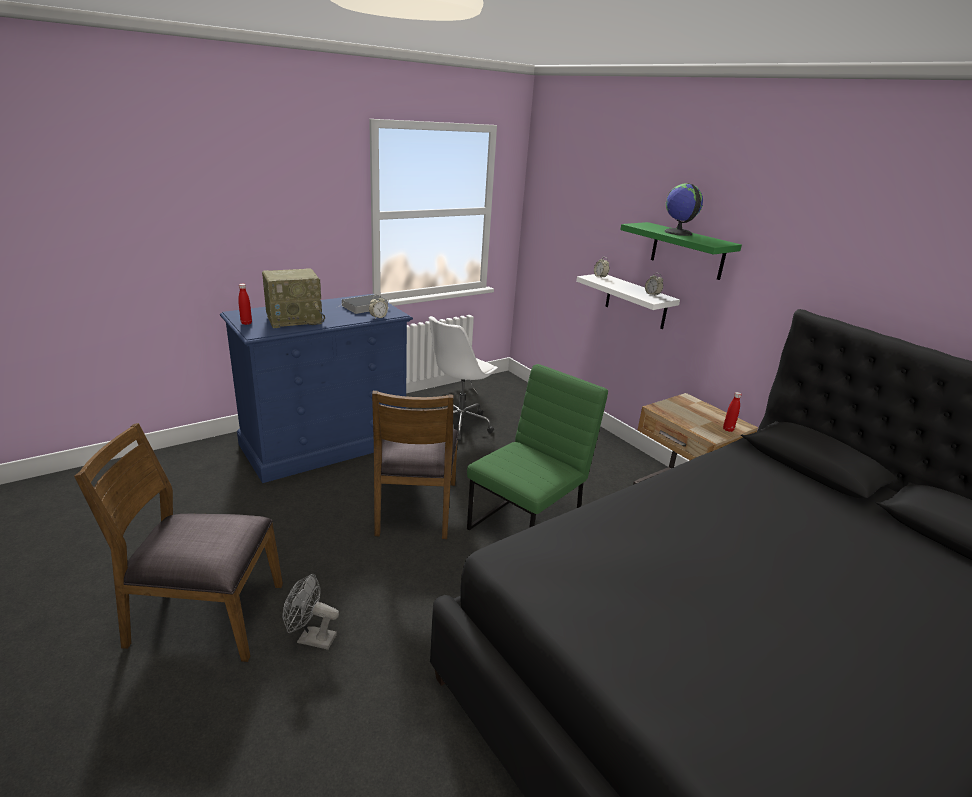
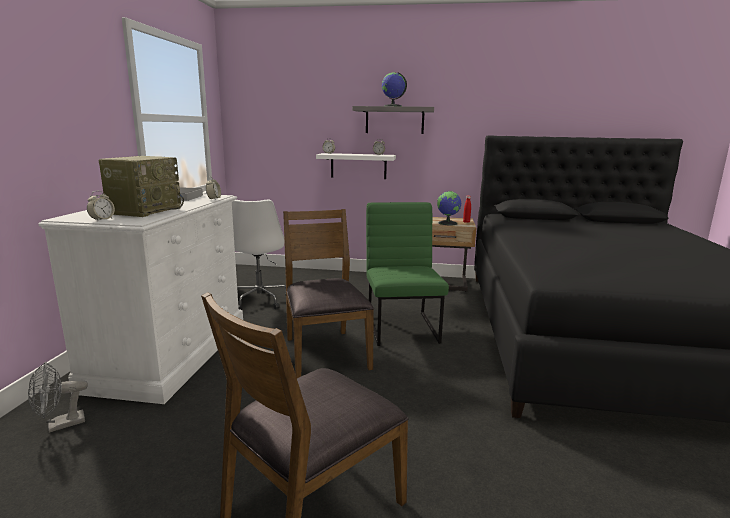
camera: 45 degrees left, 10 degrees down
(246, 323) = (102, 220): red bottle -> alarm clock
(311, 638) = (414, 455): grey fan -> grey fan (60, 425)
(326, 443) = (171, 353): blue dresser -> white dresser
(415, 508) = (325, 353): brown chair -> brown chair turned 150 degrees counterclockwise
(687, 251) = (394, 120): green shelf -> grey shelf
(693, 421) = (448, 223): none -> globe

